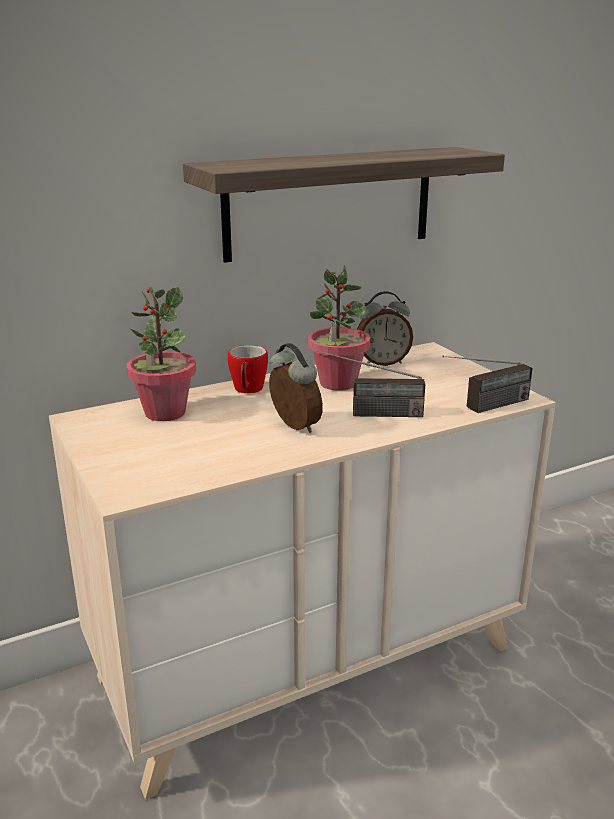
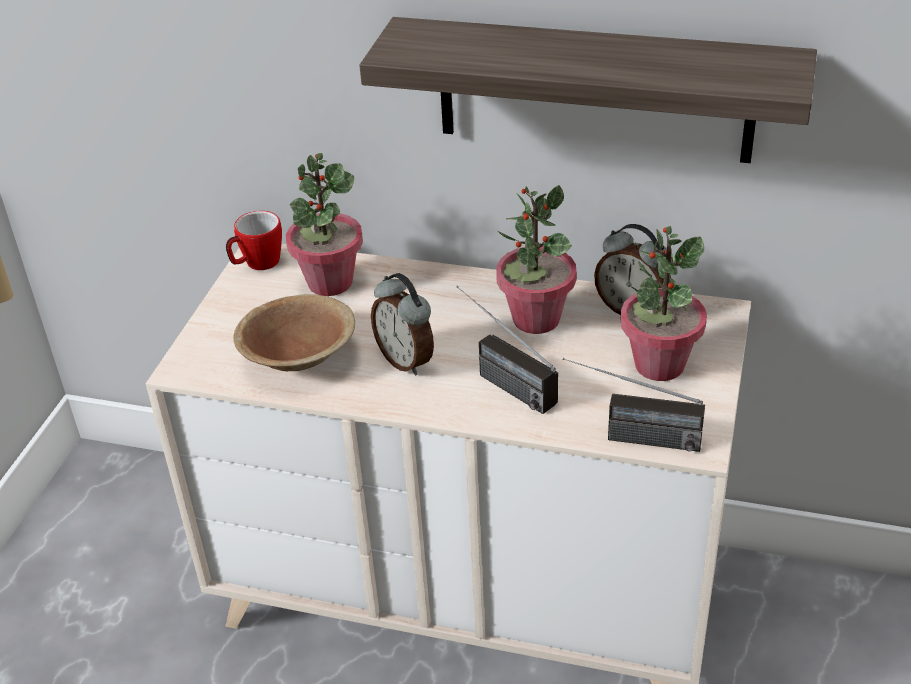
camera: 45 degrees right, 15 degrees up
(210, 453) = (298, 356): none -> brown bowl
(247, 391) = (437, 287): mug -> mug (257, 264)
(293, 427) = (406, 360): alarm clock -> alarm clock turned 135 degrees clockwise
(440, 377) = (659, 364): none -> potted plant

